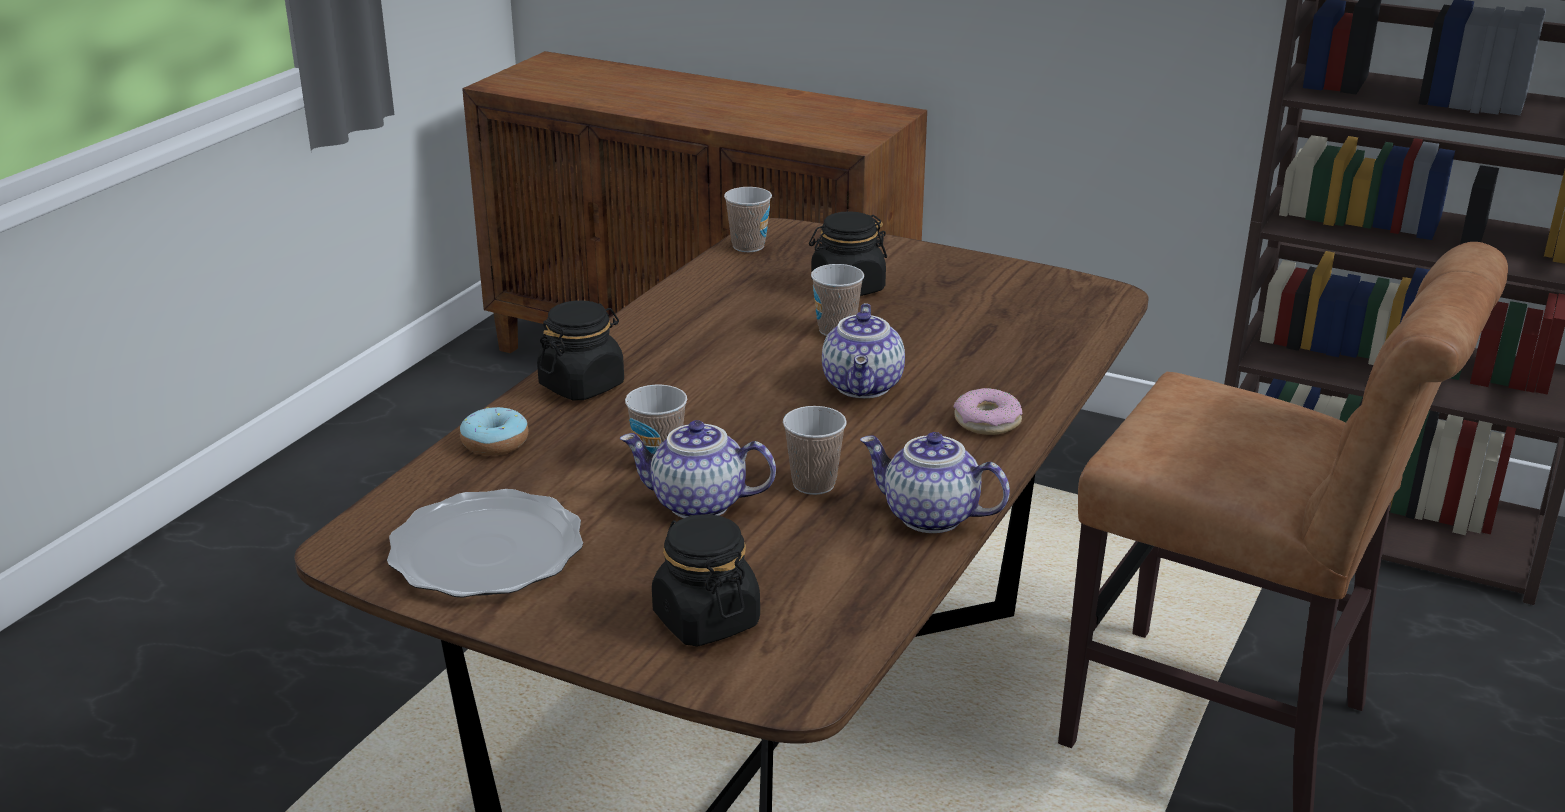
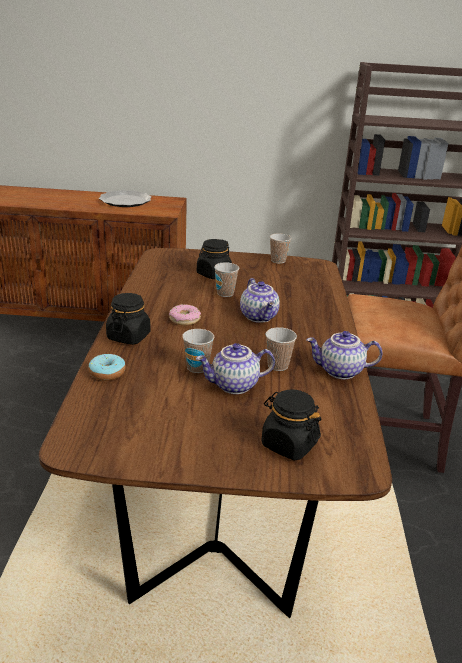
camera: 25 degrees left, 0 degrees up
(487, 551) = (149, 432): plate -> plate (125, 201)
(748, 246) = (154, 261): cup -> cup (278, 260)
(987, 421) = (324, 324): donut -> donut (184, 319)

